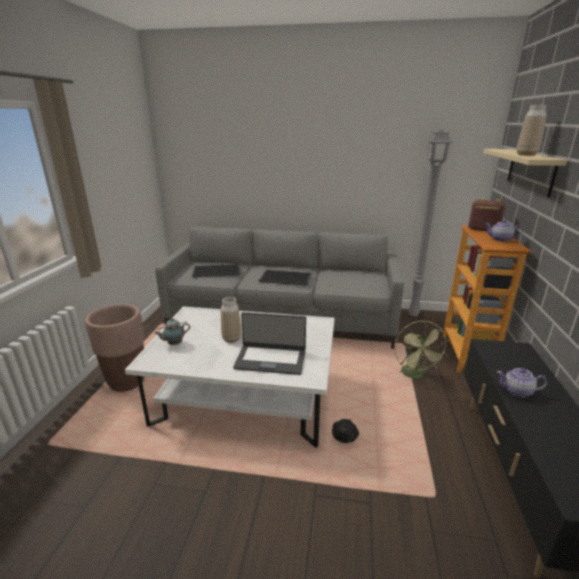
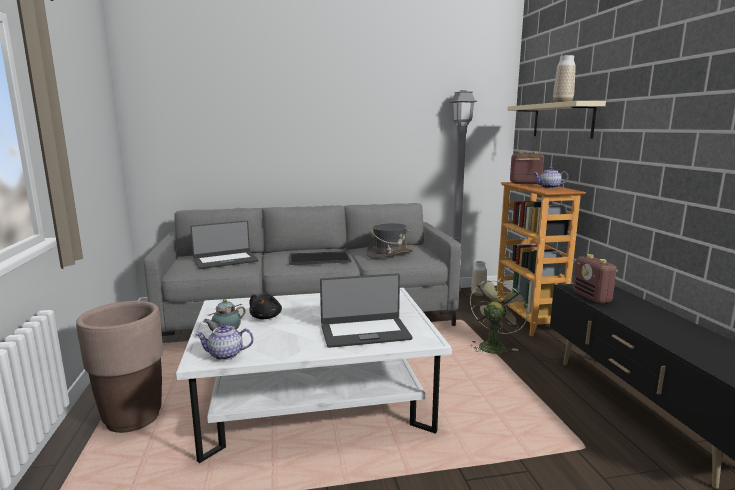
camera: 20 degrees left, 10 degrees down
(217, 270) = (225, 260): tray -> laptop
(231, 339) = (299, 321): vase -> vase (478, 294)
(345, 280) = (389, 254): none -> grey hat
(345, 436) = (460, 416): black plush toy -> black plush toy (266, 317)
(415, 375) = (493, 345): green fan -> green fan turned 120 degrees counterclockwise
(497, 361) = (592, 298): none -> radio
(517, 391) = (628, 316): teapot -> teapot (225, 355)

